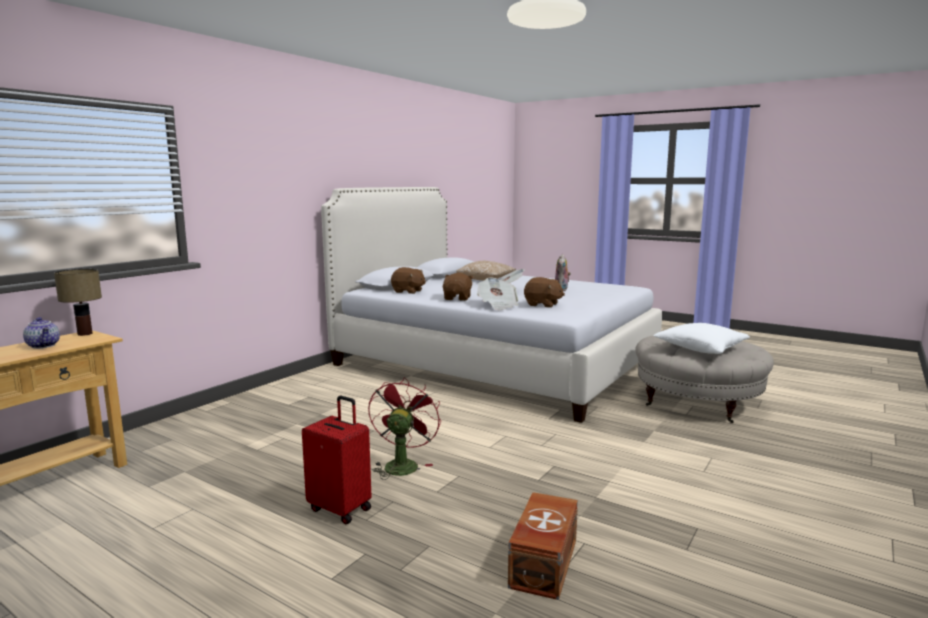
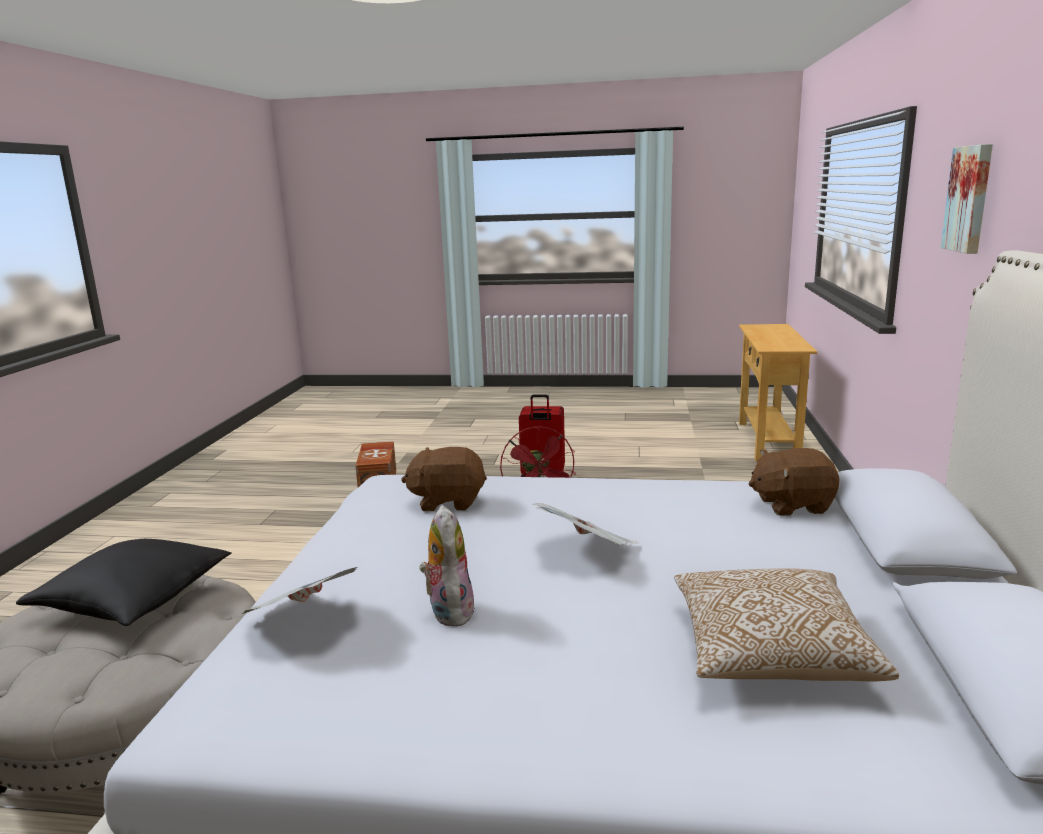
camera: 155 degrees right, 5 degrees up
(44, 345) = (778, 340): teapot -> none
(85, 333) = (800, 348): table lamp -> none
(273, 170) = (970, 199): none -> picture
(457, 298) = (642, 499): brown plush toy -> none
(497, 305) = (532, 487): newspaper -> newspaper (303, 619)
(700, 349) = (134, 600): white pillow -> black pillow

